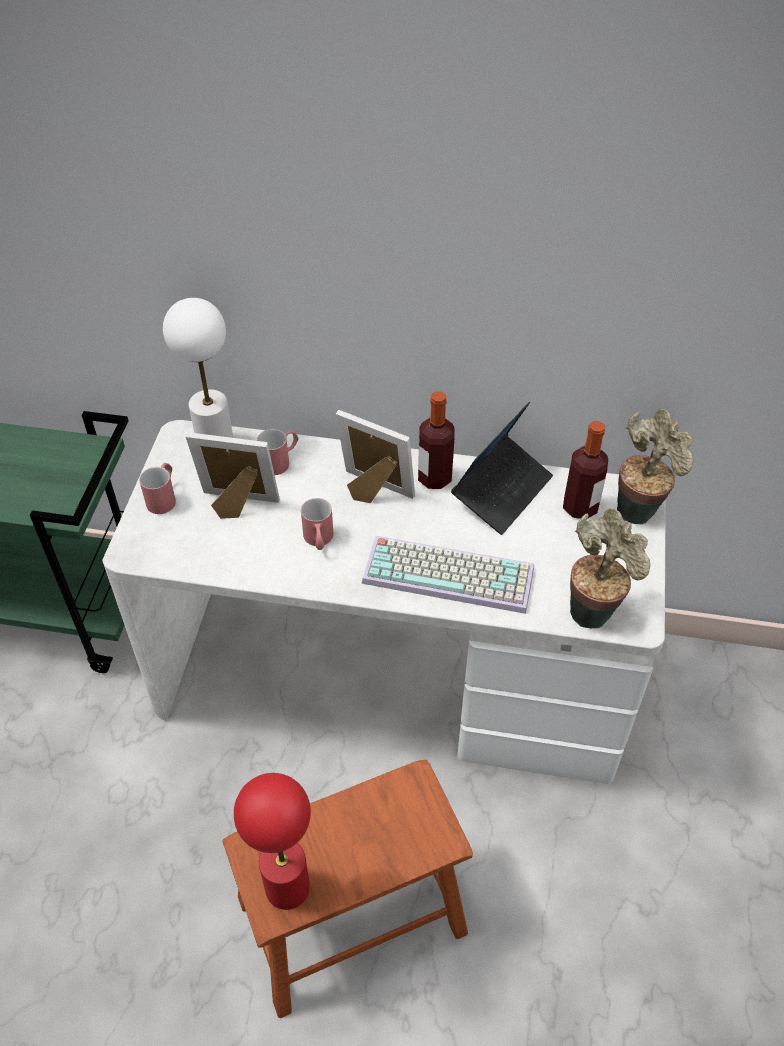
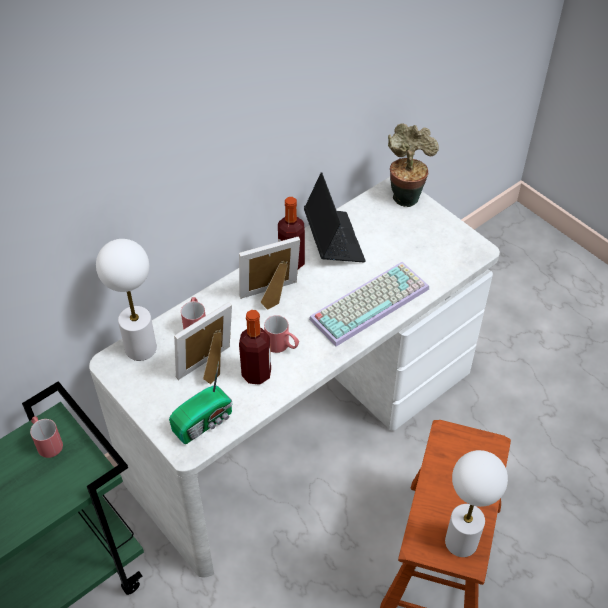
camera: 50 degrees left, 0 degrees up
(164, 497) = (158, 403): red mug -> red mug (47, 442)
(172, 544) = (205, 422): none -> radio
(288, 888) = (461, 542): red table lamp -> white table lamp
(580, 507) = (380, 217): bottle -> bottle (256, 374)
(593, 609) = (453, 260): potted plant -> none

